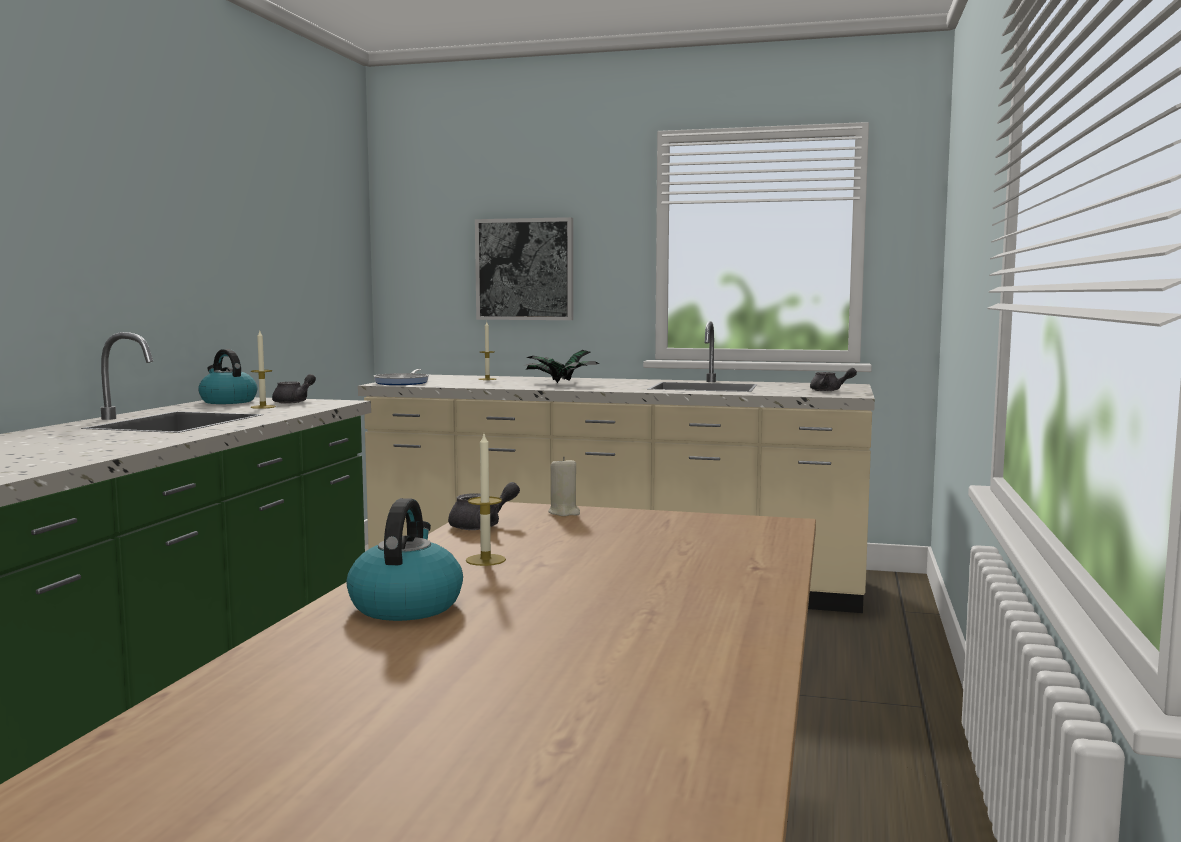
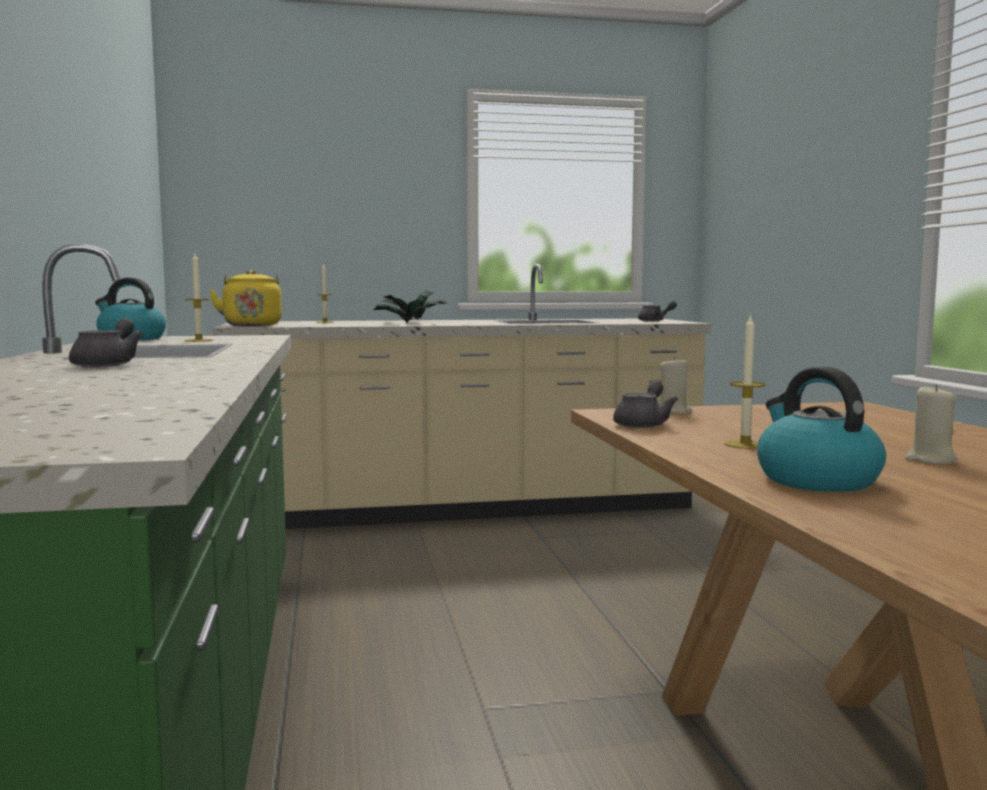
camera: 25 degrees left, 0 degrees up
(295, 402) = (213, 337): grey teapot -> grey teapot (108, 365)
(403, 382) = (252, 325): frying pan -> yellow kettle
(525, 269) = (337, 216): picture -> none
(586, 600) = (930, 460): none -> beige candle

